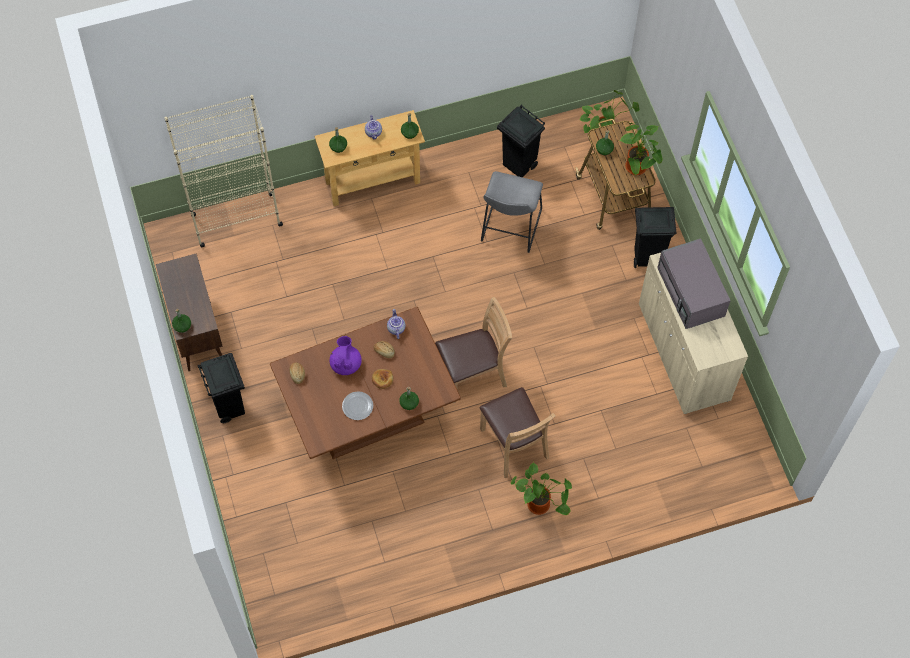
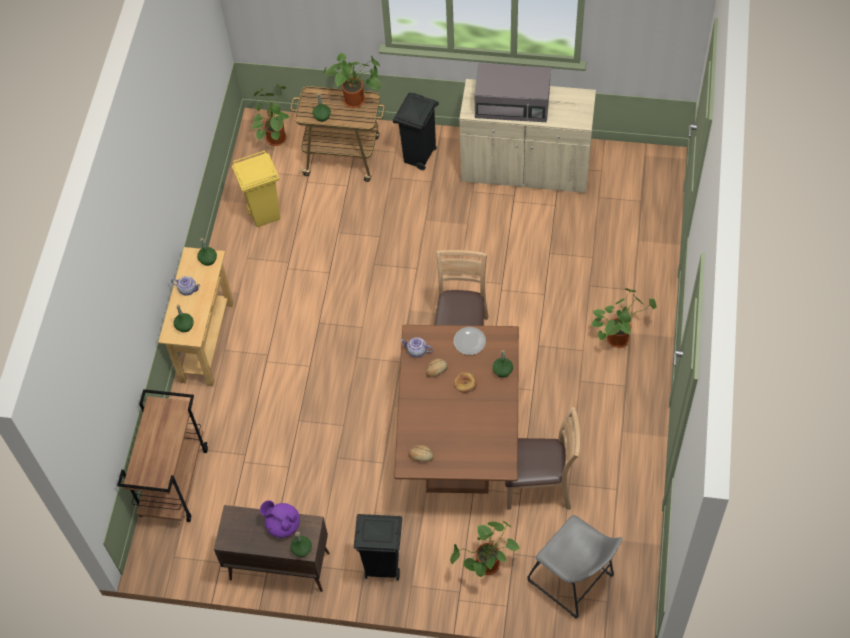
camera: 60 degrees left, 5 degrees down
(236, 220) = (174, 481): beige bookcase -> brown cart
(264, 486) = (487, 567): none -> potted plant
(346, 364) = (432, 408): purple teapot -> purple teapot (282, 524)
(357, 406) = (483, 416): plate -> plate (469, 342)
(509, 229) = (327, 249): grey stool -> grey stool (573, 581)
(514, 444) = (549, 334): brown chair -> brown chair (538, 486)
(519, 165) = (265, 214): black trash can -> yellow trash can

